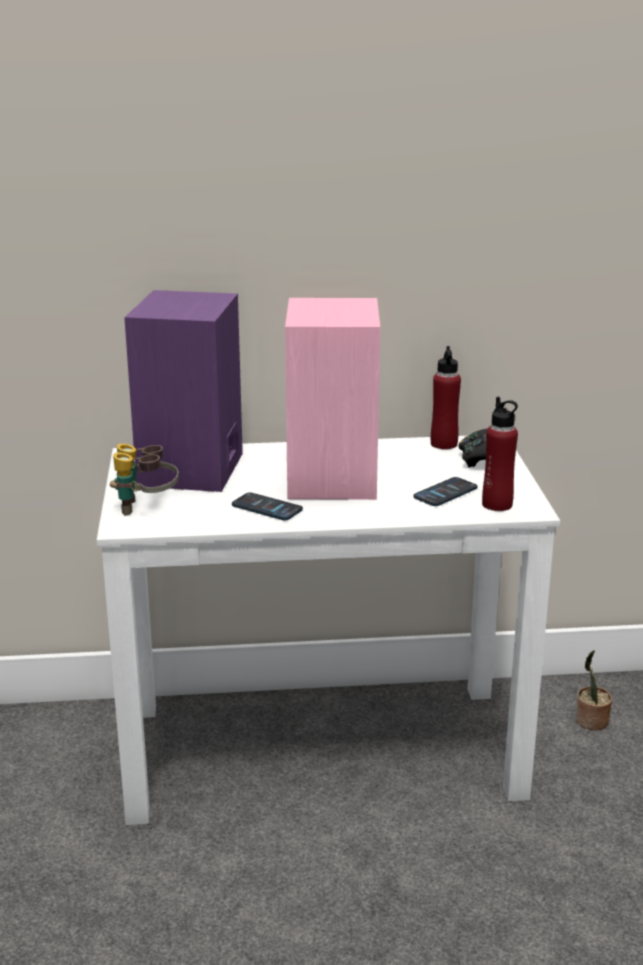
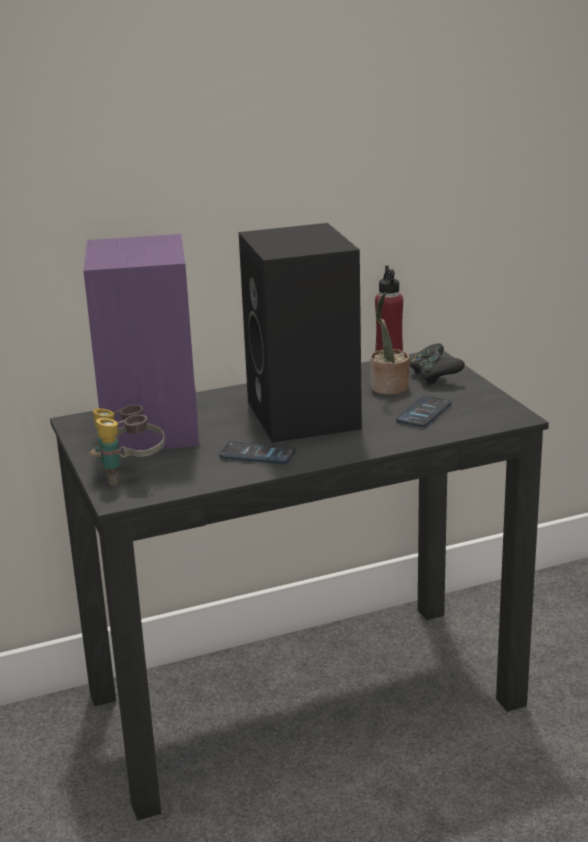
camera: 15 degrees left, 0 degrees up
(323, 750) = (306, 699): white desk -> black desk
(334, 480) = (306, 416): pink speaker -> black speaker
(497, 504) = (480, 416): red bottle -> none
(590, 721) = (546, 619): potted plant -> potted plant (388, 388)

